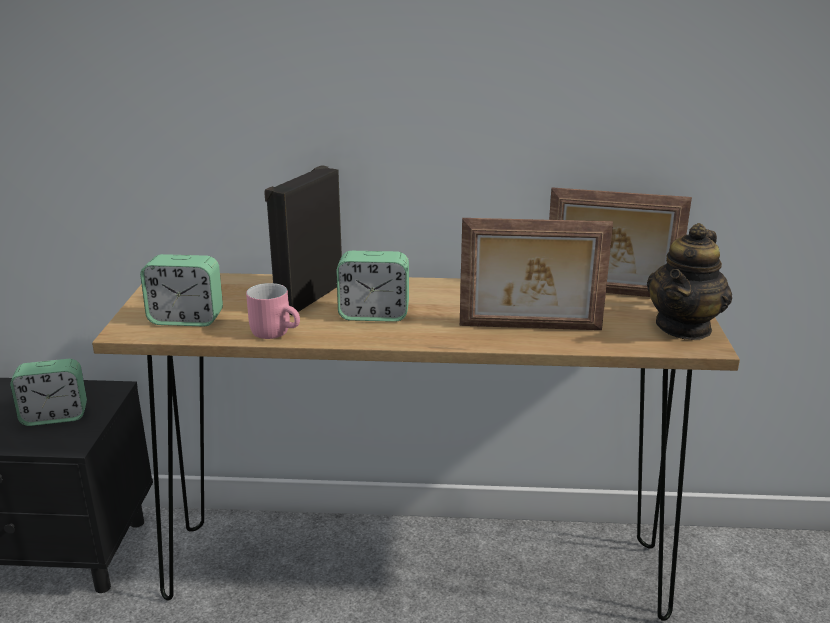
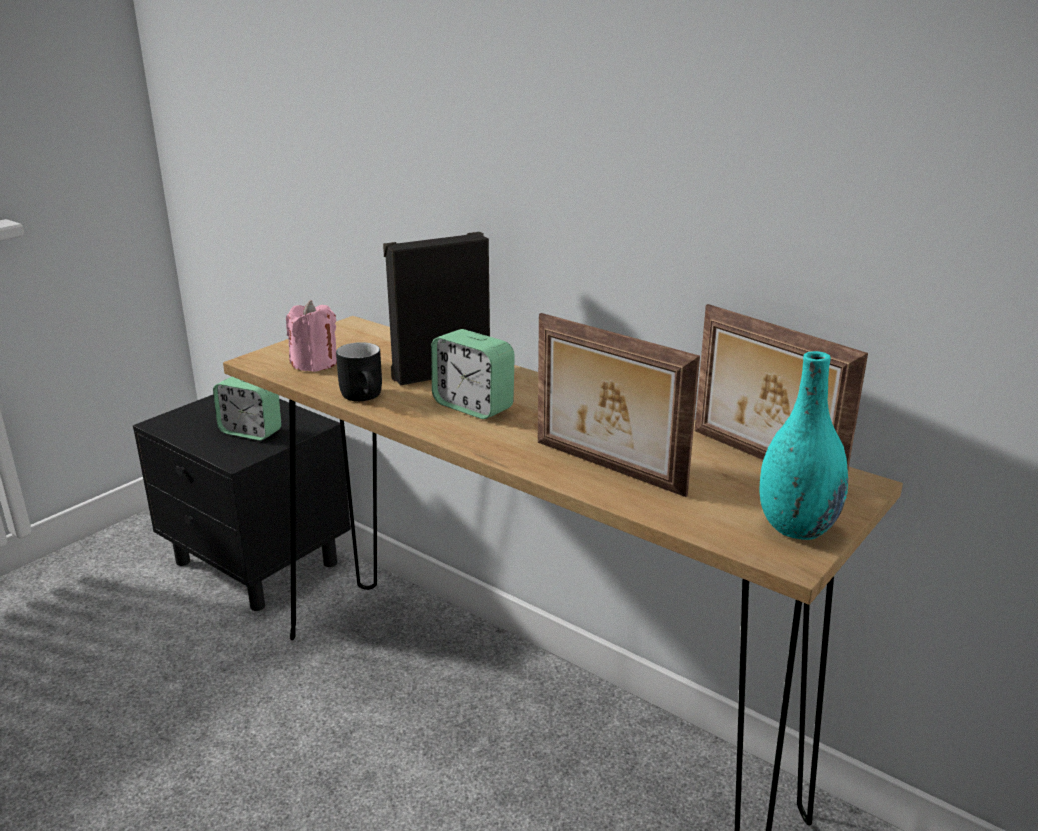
camera: 35 degrees right, 0 degrees up
(186, 319) = (314, 363): alarm clock -> pink candle
(277, 332) = (366, 396): pink mug -> black mug
(684, 327) = (796, 528): teapot -> turquoise vase

